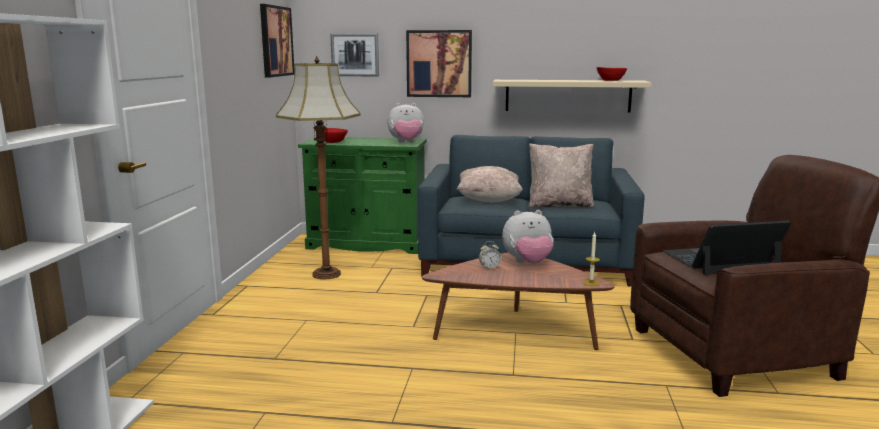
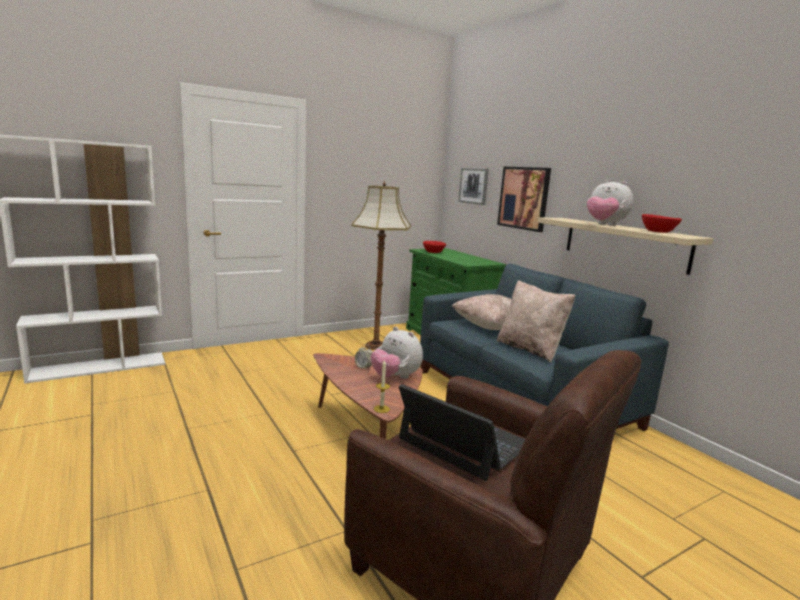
camera: 50 degrees right, 0 degrees up
(276, 41) = (415, 171): picture -> none
(406, 142) = (474, 262): plush toy -> plush toy (604, 224)

